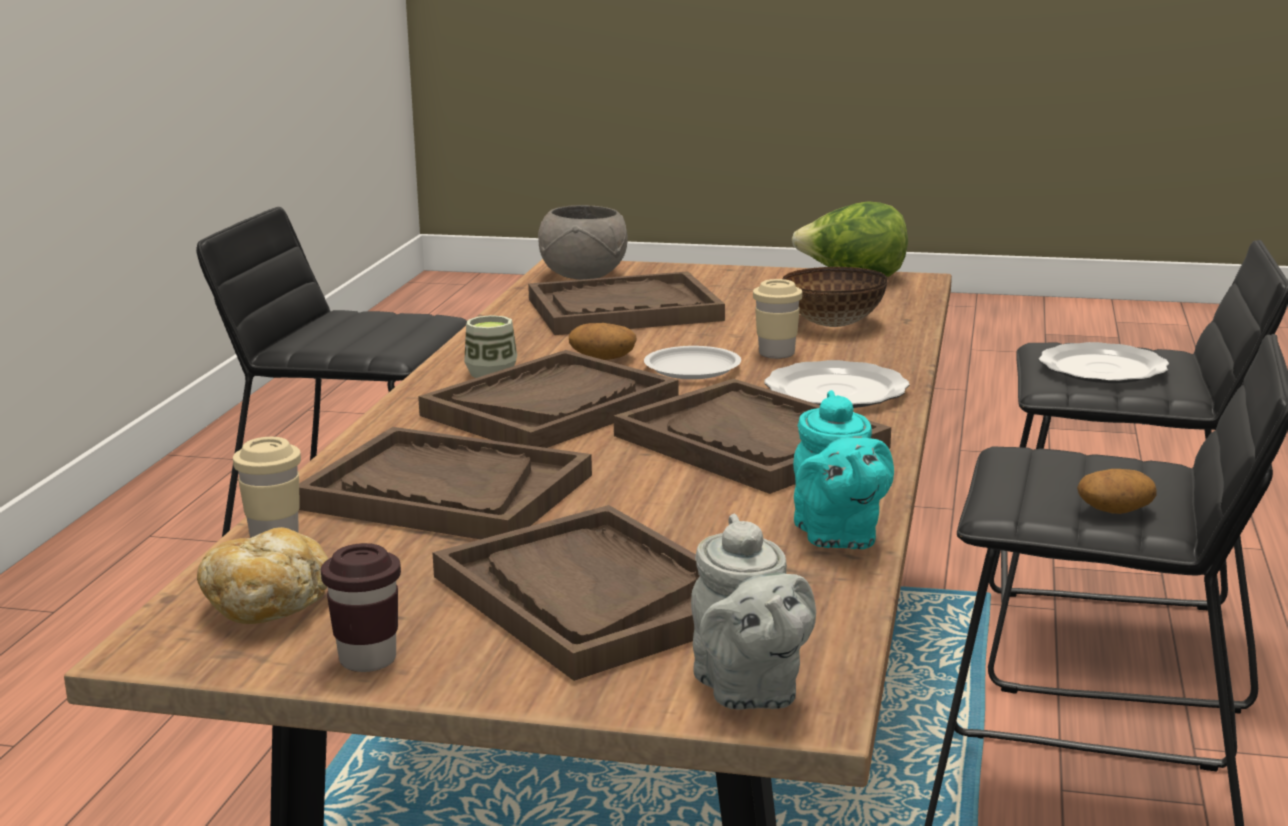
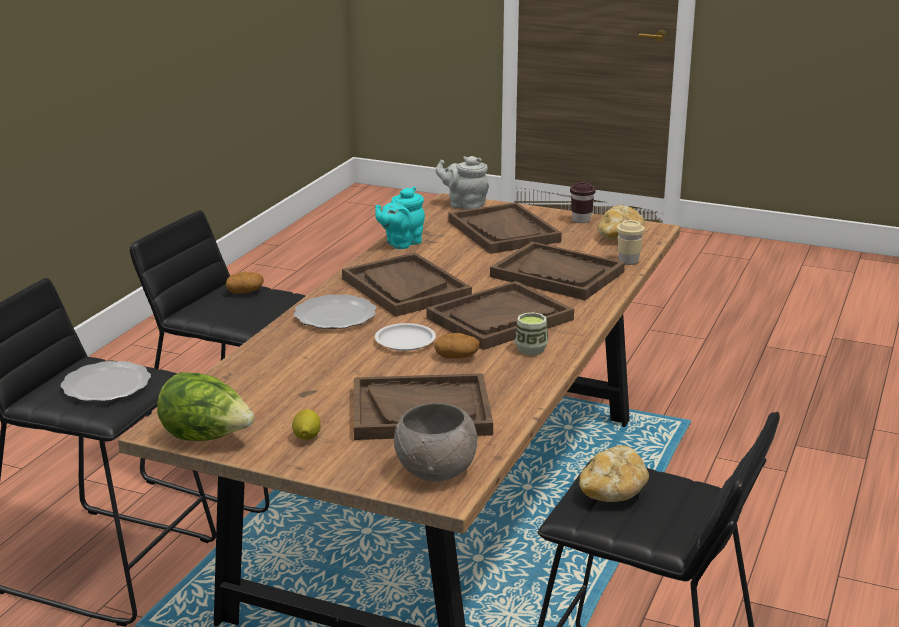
camera: 170 degrees left, 5 degrees up
(390, 334) = (612, 492): none -> bread
(742, 285) = (306, 438): none -> lemon
(749, 691) = (464, 205): grey teapot -> grey teapot turned 60 degrees counterclockwise
(776, 354) = (344, 349): beige cup -> none
(833, 324) = (281, 376): bowl -> none
(837, 537) = (401, 243): turquoise teapot -> turquoise teapot turned 135 degrees counterclockwise

